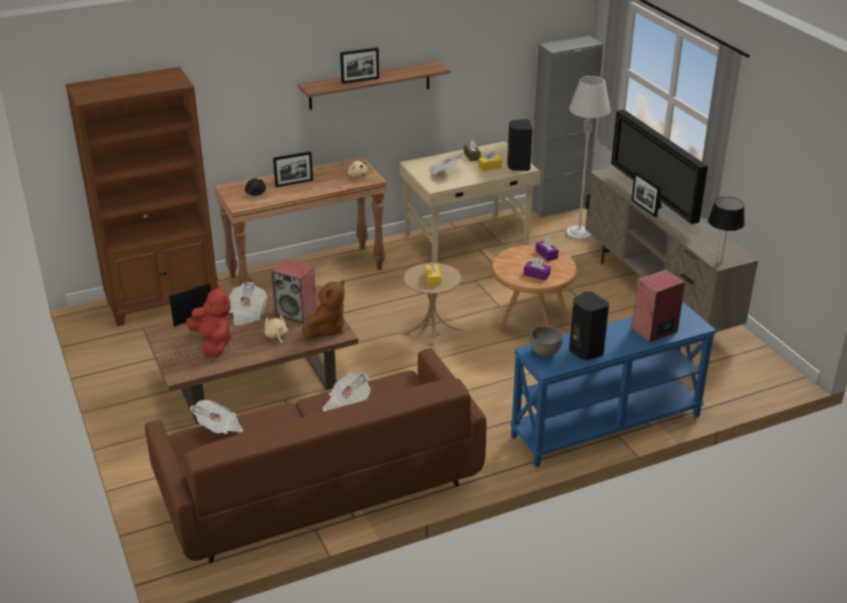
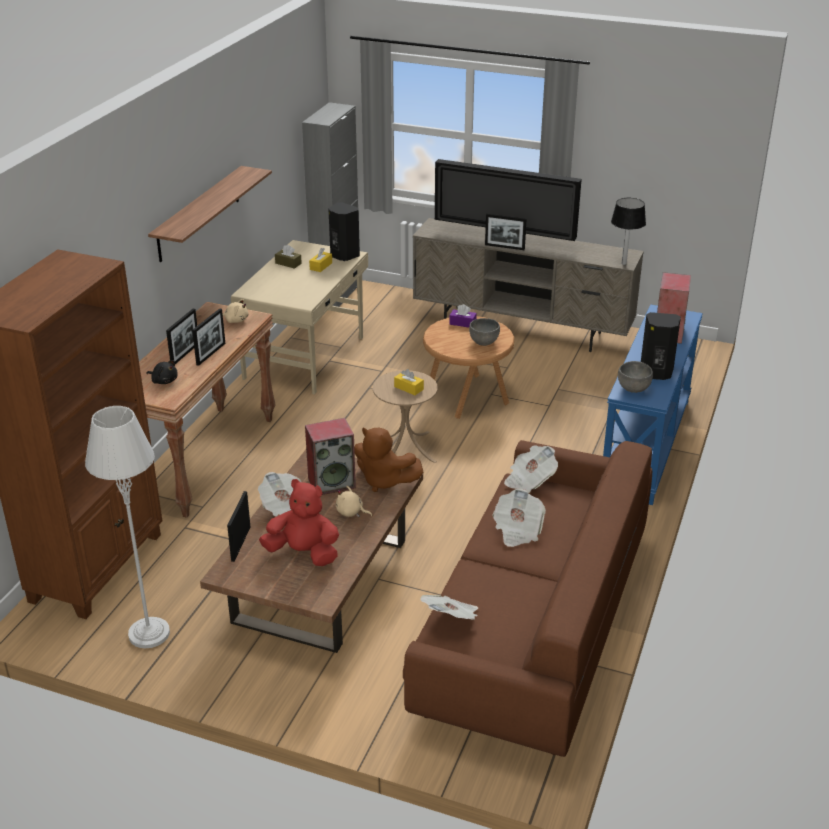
camera: 45 degrees left, 0 degrees up
(326, 329) = (384, 481): brown plush toy -> brown plush toy turned 135 degrees clockwise
(360, 80) = (206, 208): picture frame -> picture frame (211, 354)
(444, 172) = (289, 287): newspaper -> newspaper (529, 480)
(536, 275) = (483, 342): purple tissue box -> grey bowl
(579, 233) = (388, 309): grey floor lamp -> grey floor lamp (149, 634)

